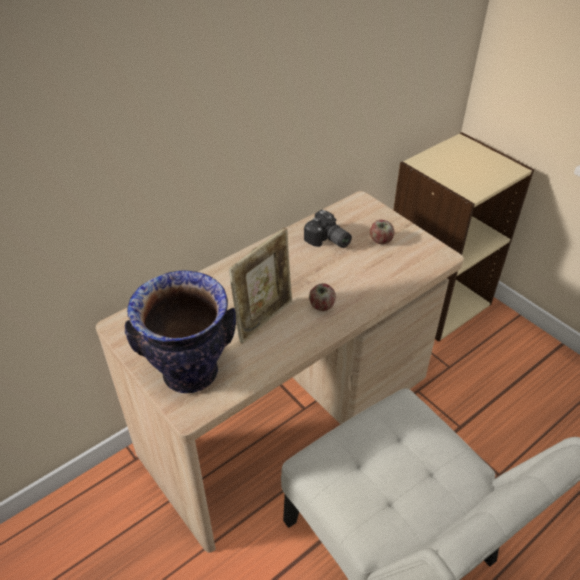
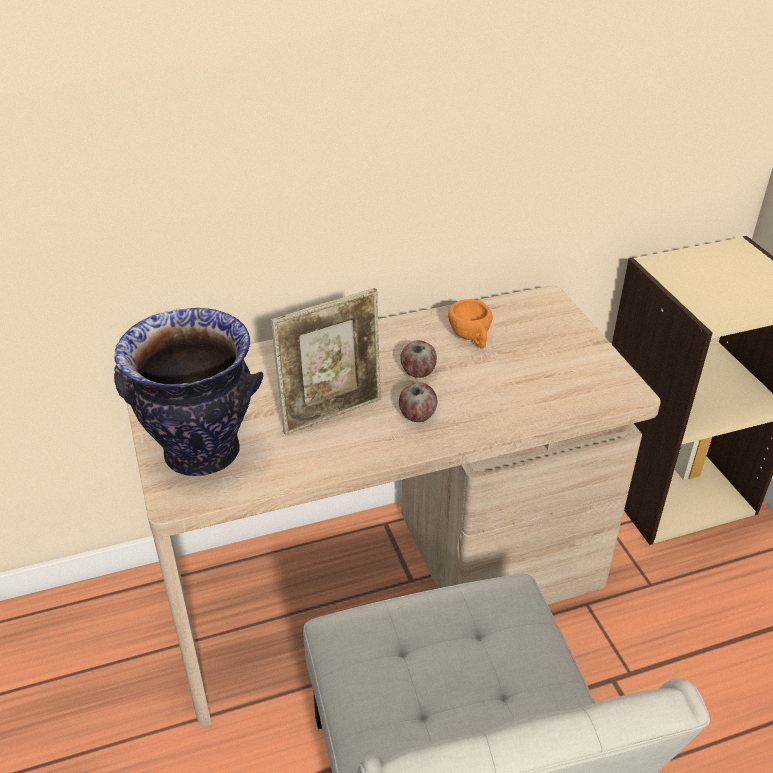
camera: 20 degrees right, 5 degrees down
(327, 241) = (471, 338): camera -> orange cup
(380, 241) = (547, 353): apple -> apple (418, 372)

